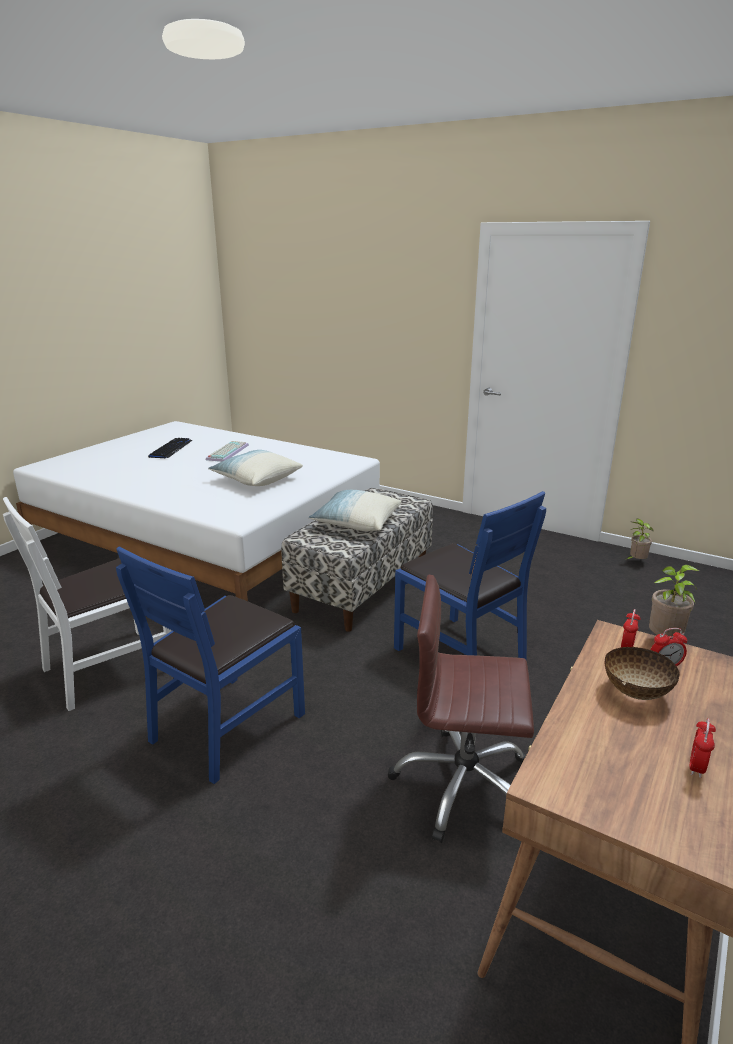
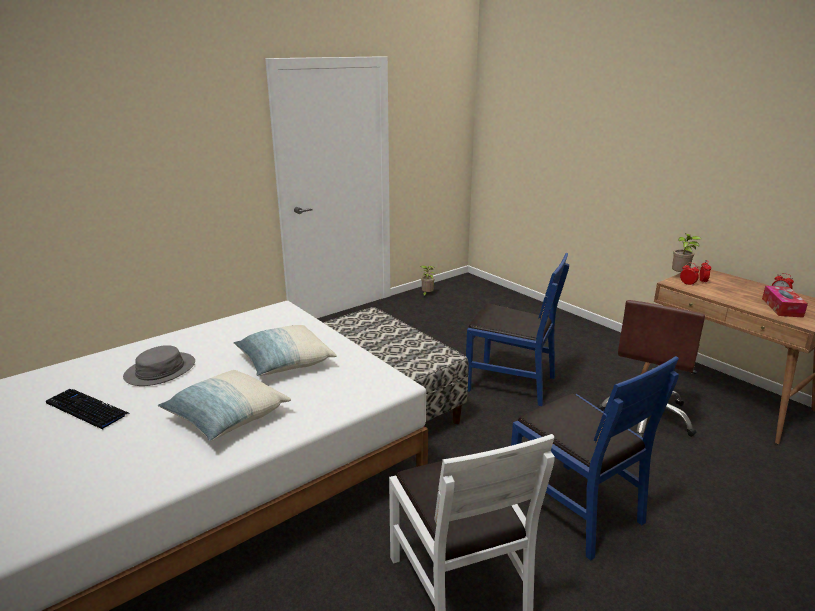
camera: 70 degrees left, 0 degrees up
(227, 452) = (160, 370): keyboard -> grey hat
(356, 523) = (397, 343): pillow -> pillow (226, 418)
(460, 653) = (510, 382): blue chair -> blue chair turned 45 degrees clockwise
(612, 760) = (782, 307): none -> tissue box
(635, 691) = (725, 291): bowl -> none

